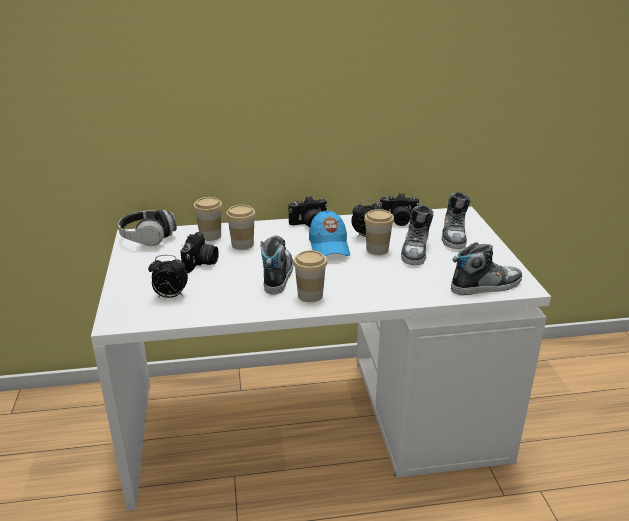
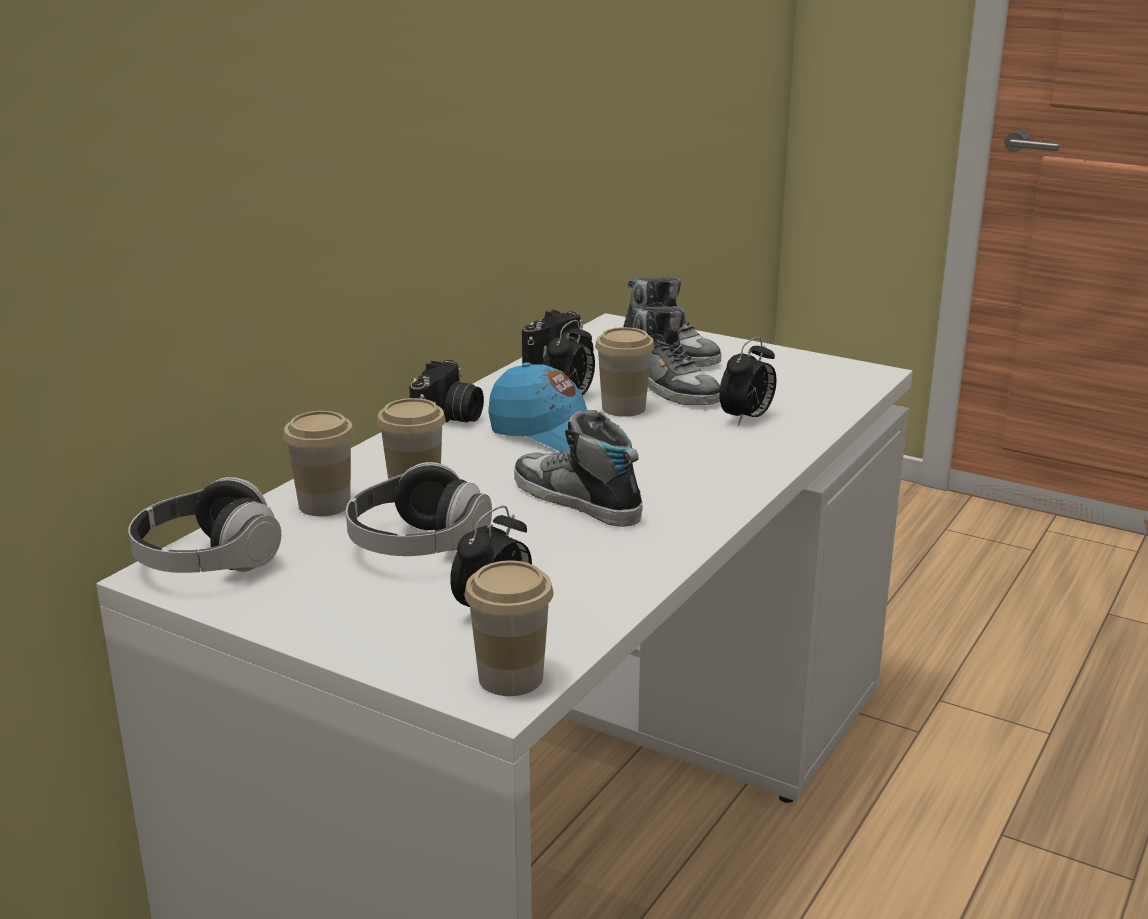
camera: 50 degrees left, 5 degrees down
(201, 263) = (417, 546): camera -> headphones
(310, 295) = (684, 499): cup -> cup (510, 678)
(413, 278) = (747, 419): none -> alarm clock
(485, 285) = (835, 389): shoe -> none

